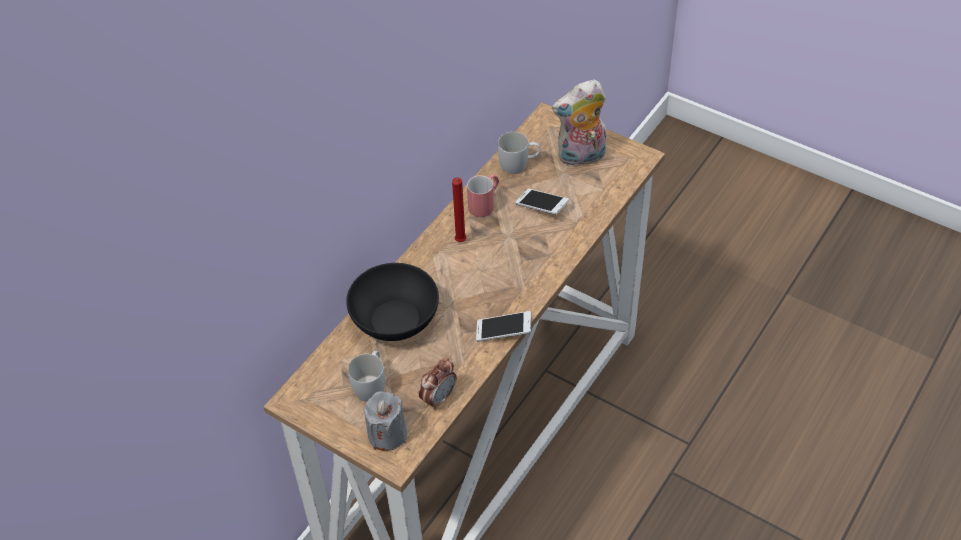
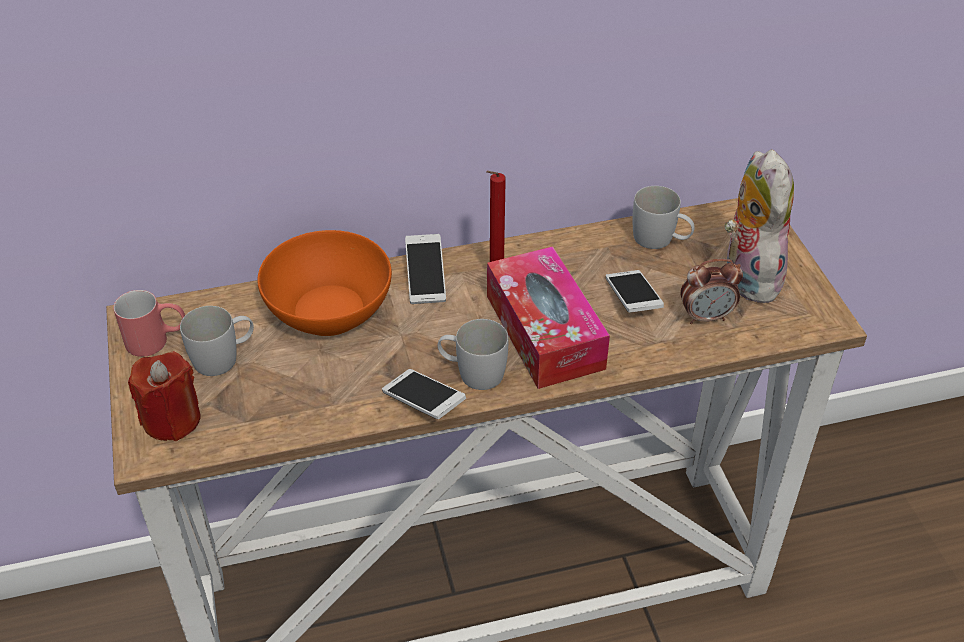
camera: 40 degrees right, 5 degrees down
(387, 434) = (172, 419): grey candle -> red candle
(395, 320) = (328, 311): black bowl -> orange bowl
(424, 266) = (425, 278): none -> phone
(439, 398) = (268, 422): alarm clock -> alarm clock (706, 317)
(485, 203) = (571, 256): red mug -> red mug (157, 340)
(508, 299) = (472, 372): none -> white mug
(519, 254) = (544, 332): none -> tissue box
(581, 157) = (746, 276): plush toy -> plush toy turned 60 degrees clockwise

